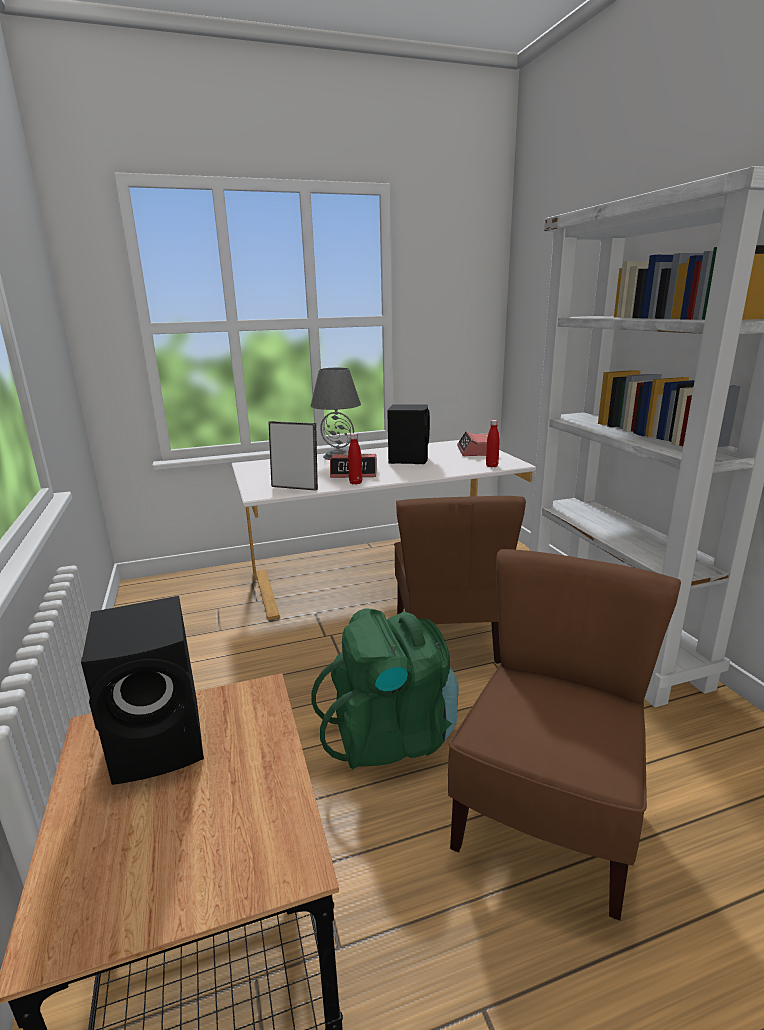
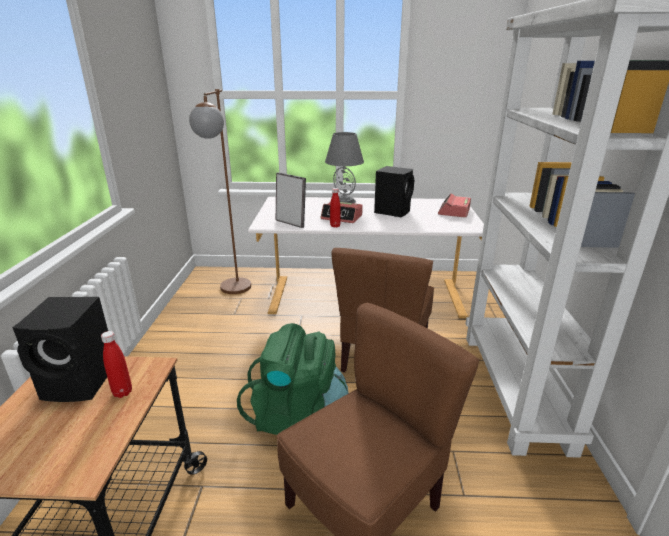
camera: 20 degrees right, 5 degrees up
(199, 603) = (233, 292): none -> brown floor lamp
(492, 466) = (453, 227): red bottle -> red bottle (122, 392)

